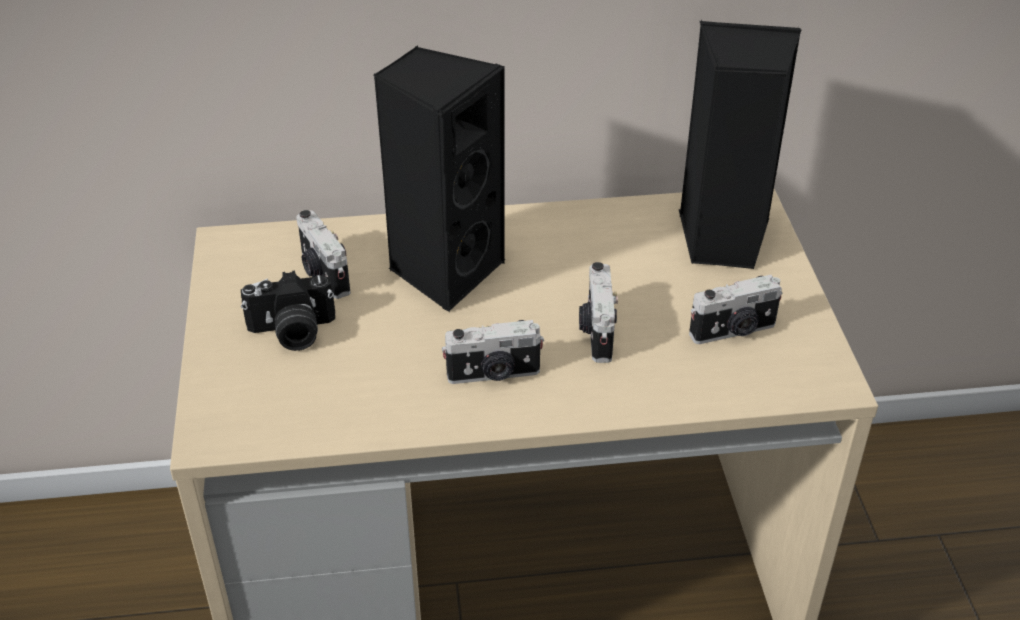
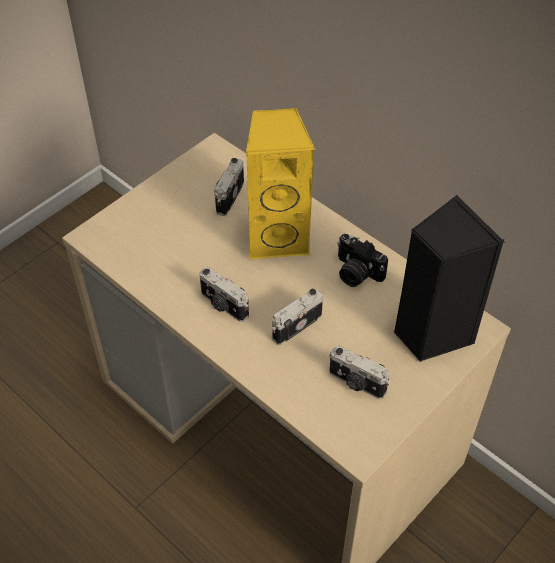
camera: 50 degrees right, 10 degrees up
(292, 332) = (178, 215): camera -> camera (356, 273)
(444, 270) = (278, 237): black speaker -> yellow speaker

